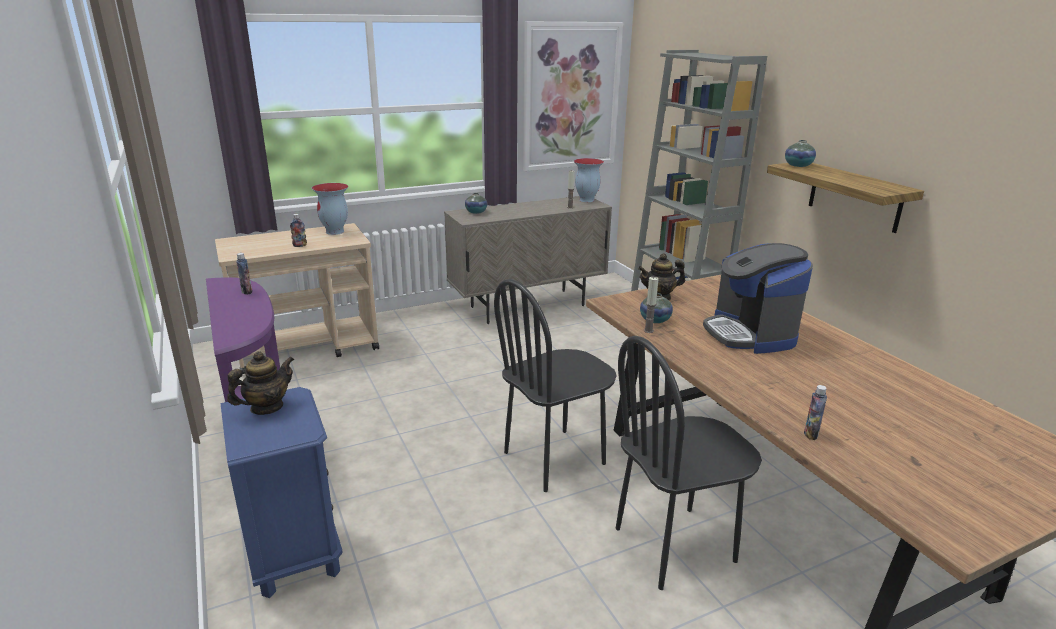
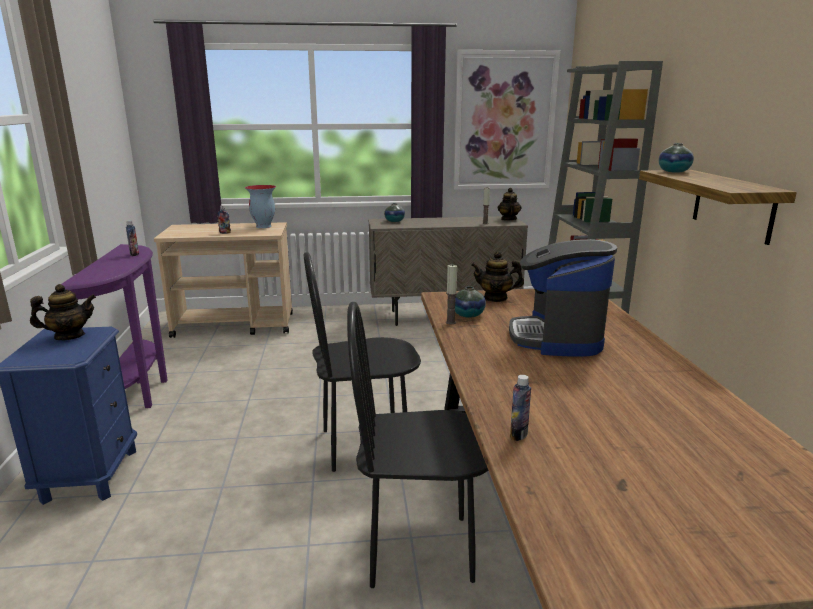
camera: 20 degrees right, 5 degrees down
(586, 200) = (508, 219): vase -> teapot

